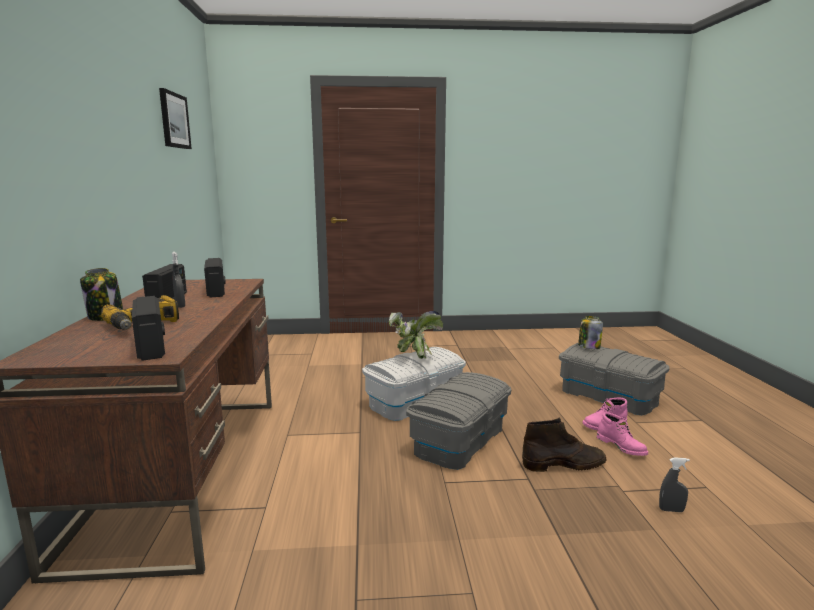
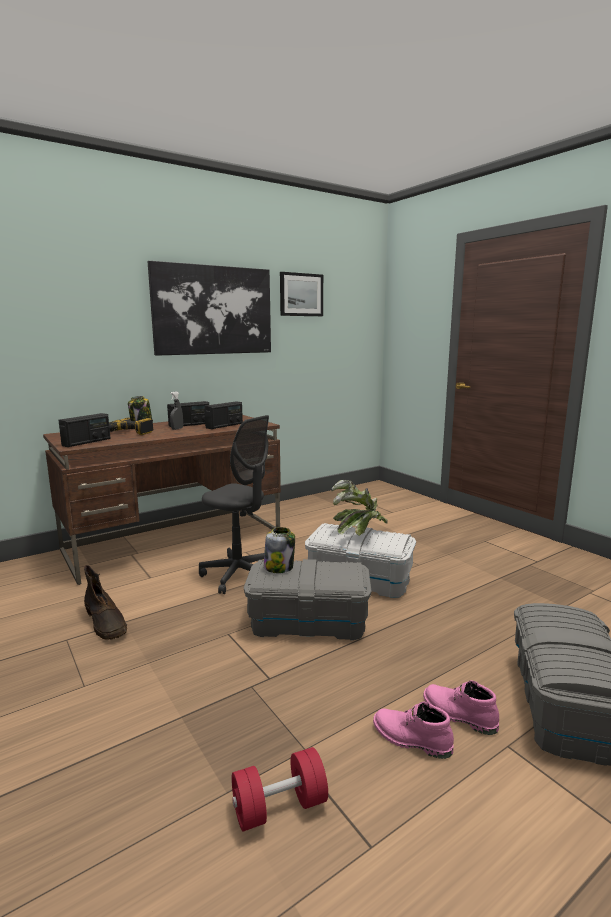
camera: 60 degrees right, 0 degrees up
(121, 134) = (213, 310): none -> picture
(336, 450) = (239, 575): none -> grey office chair
(564, 464) = (319, 697): brown boot -> brown boot (106, 623)
(588, 347) = (565, 616): jar -> jar (279, 567)
(622, 447) = (410, 740): pink boot -> pink boot turned 90 degrees clockwise
(671, 510) = (279, 807): grey spray bottle -> red dumbbell

